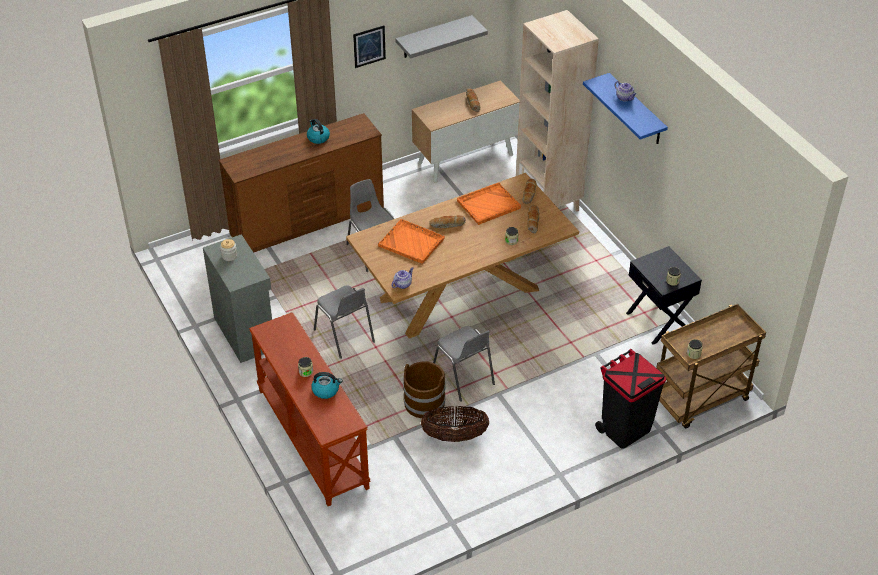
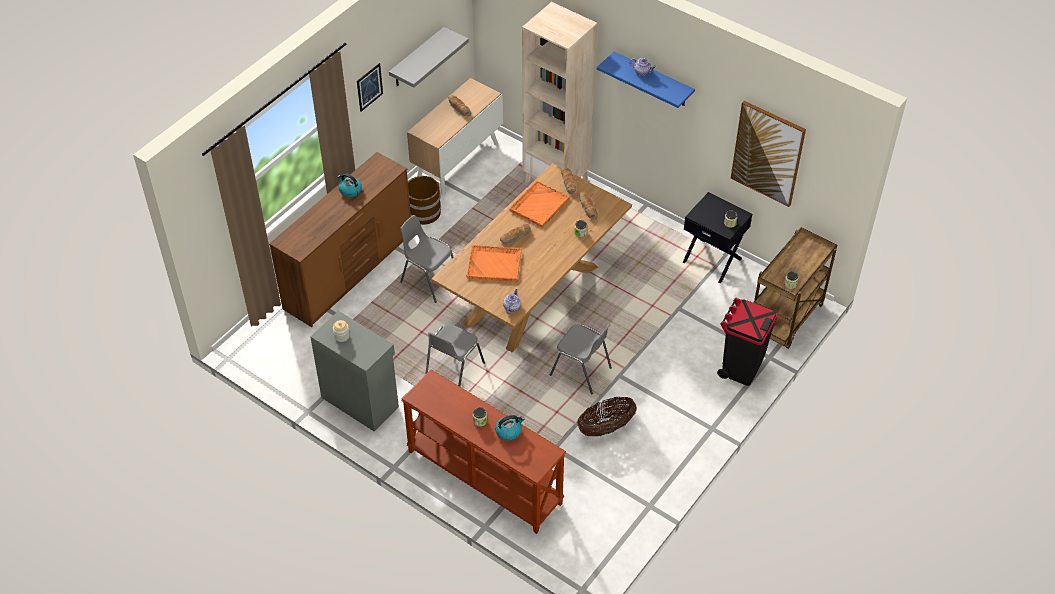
camera: 25 degrees left, 5 degrees up
(344, 336) = (453, 371): grey chair -> grey chair turned 90 degrees clockwise
(424, 403) = (562, 407): brown bucket -> brown bucket (424, 212)
(720, 213) = (767, 153): none -> picture

